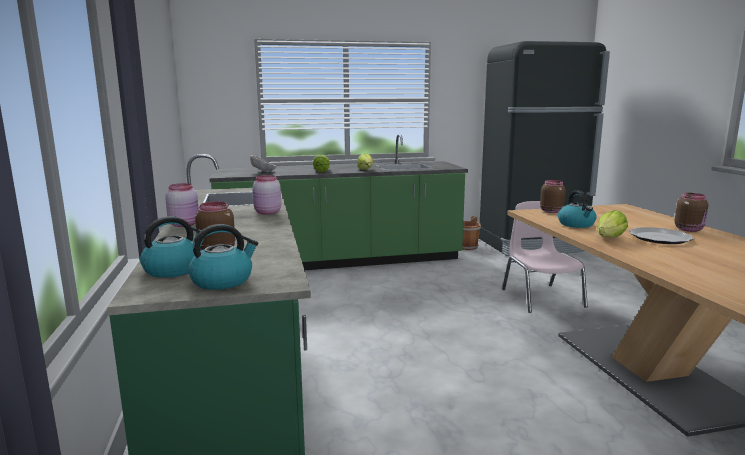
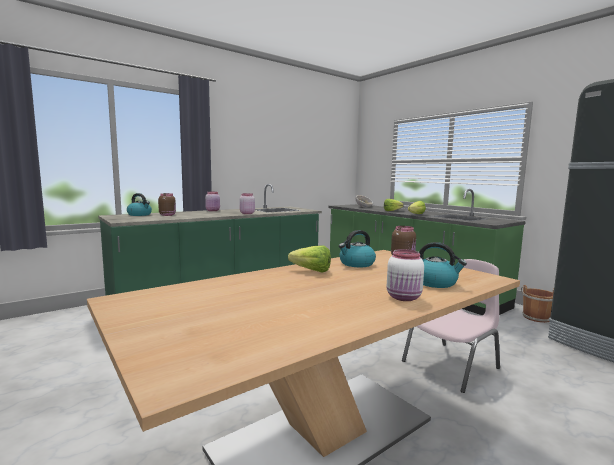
camera: 65 degrees right, 5 degrees down
(223, 280) = (124, 218): kettle -> kettle (435, 283)
(660, 238) = (337, 285): plate -> none
(689, 229) = (404, 298): brown jar -> white jar

